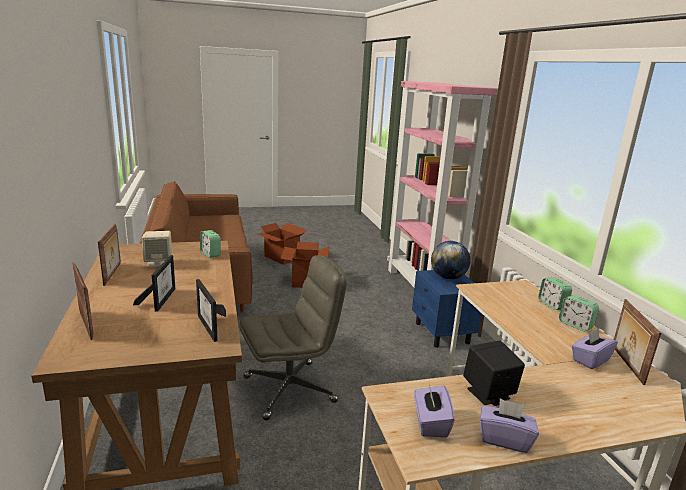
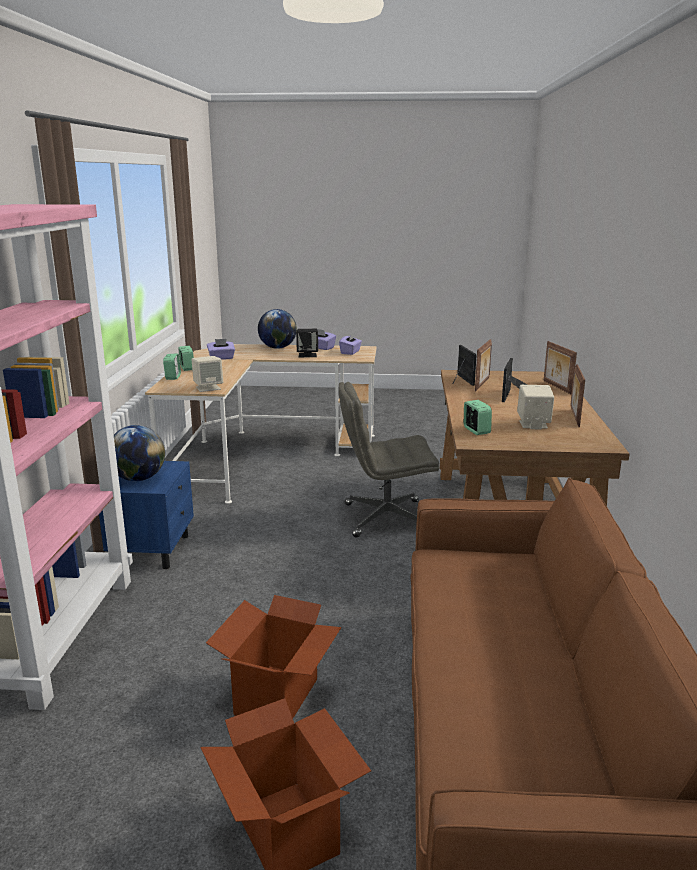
camera: 160 degrees left, 0 degrees up
(484, 290) = (208, 388): none -> beige speaker
(580, 421) = (277, 348): none -> globe
(625, 364) = (203, 356): picture frame -> picture frame (482, 384)

